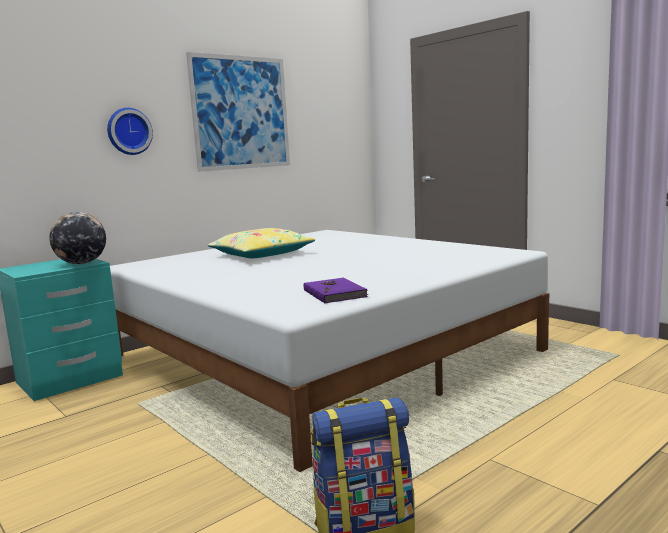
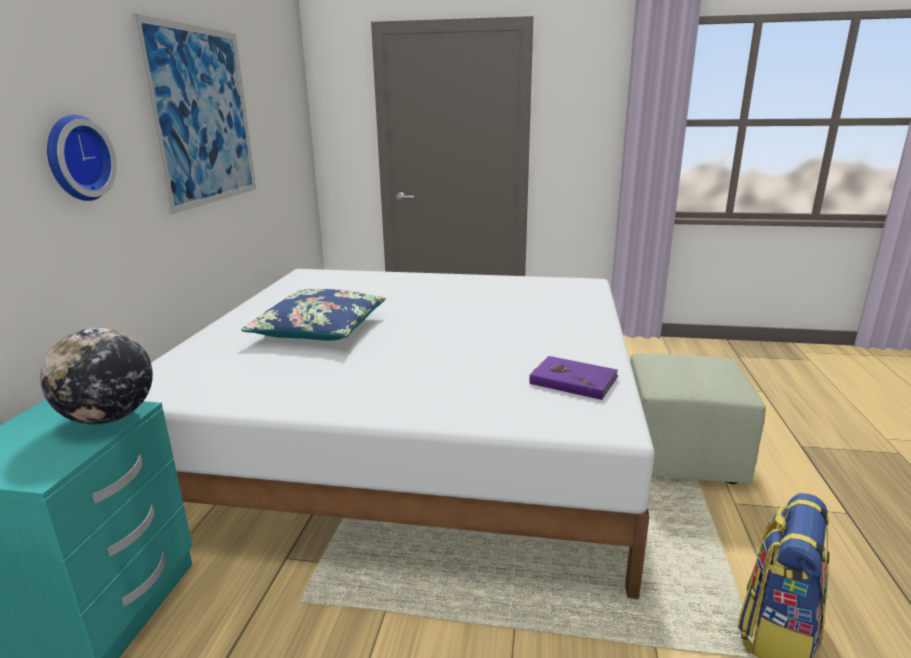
camera: 40 degrees left, 10 degrees up
(261, 255) = (319, 329): yellow pillow -> blue pillow
(504, 417) = (679, 454): none -> green ottoman

